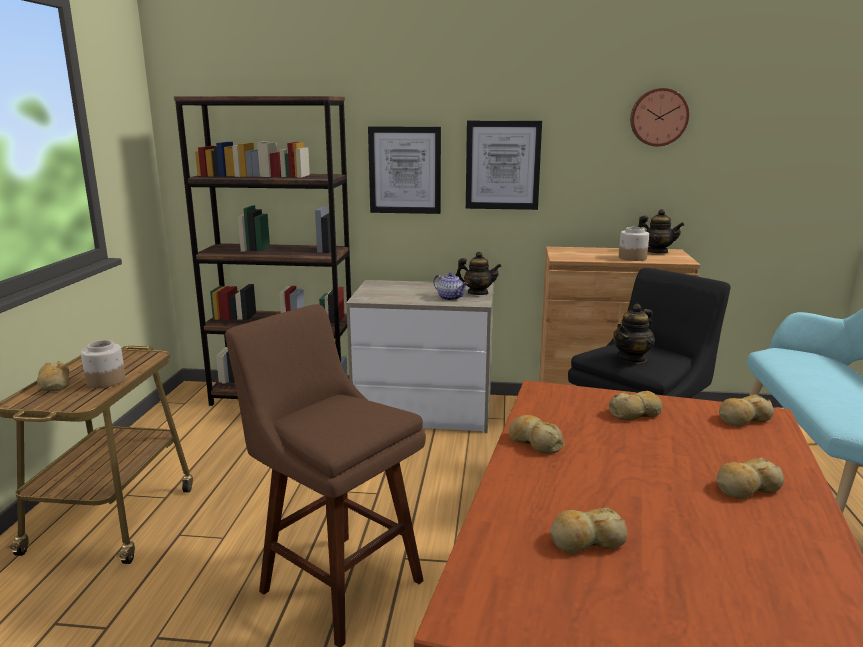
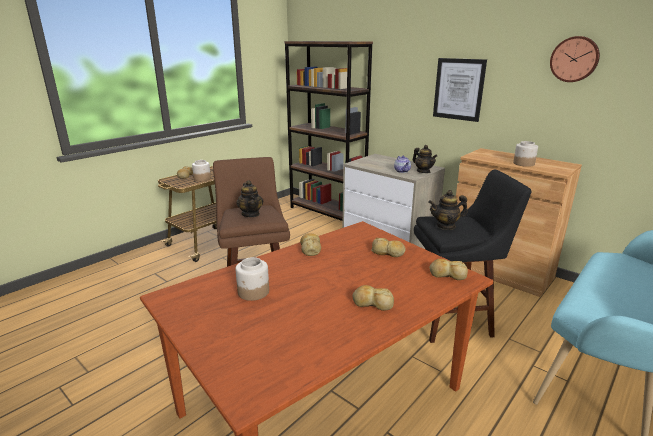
camera: 35 degrees right, 5 degrees up
(405, 170) = (401, 88): picture -> none
(586, 540) = (253, 292): bread -> jar
(657, 252) = (554, 163): teapot -> teapot (251, 214)

